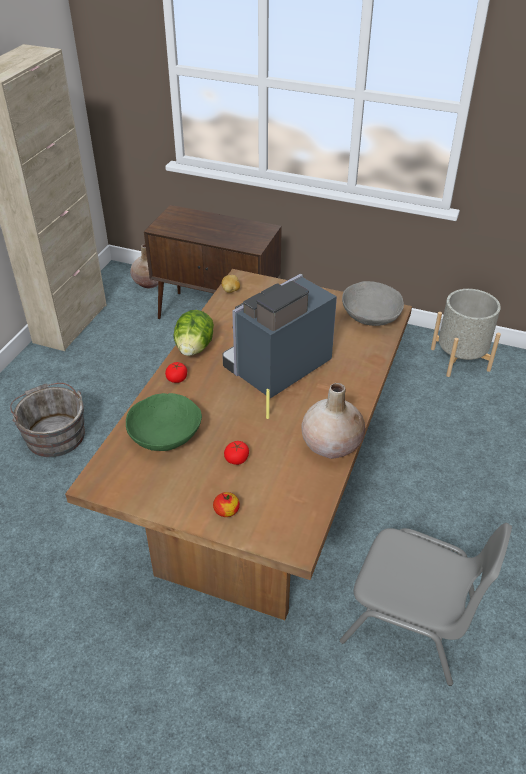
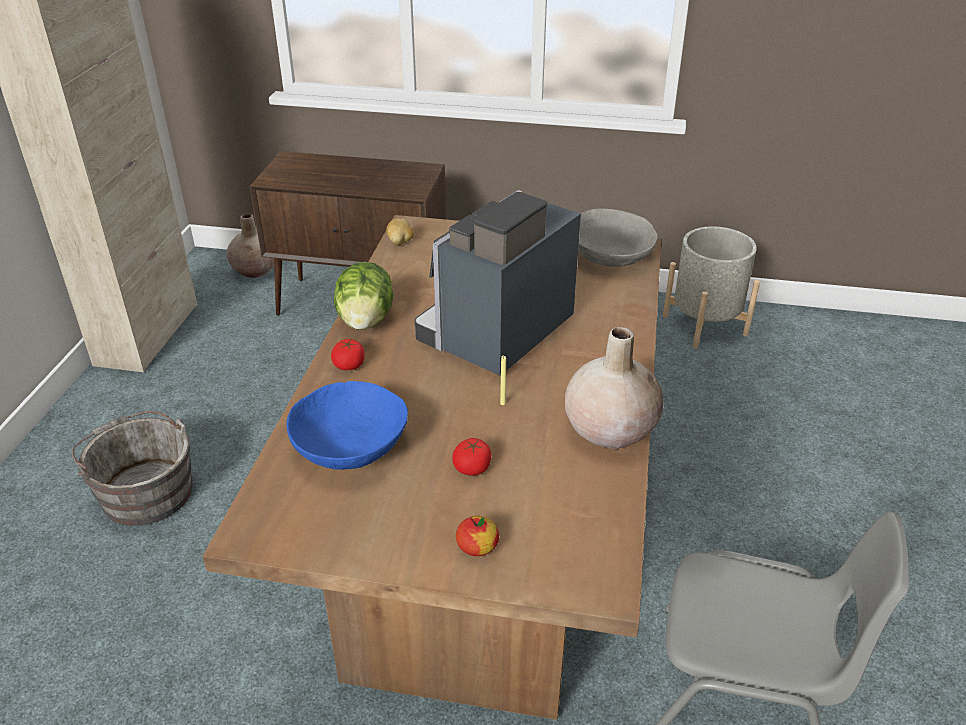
camera: 10 degrees left, 5 degrees down
(165, 435) = (350, 446): green bowl -> blue bowl

